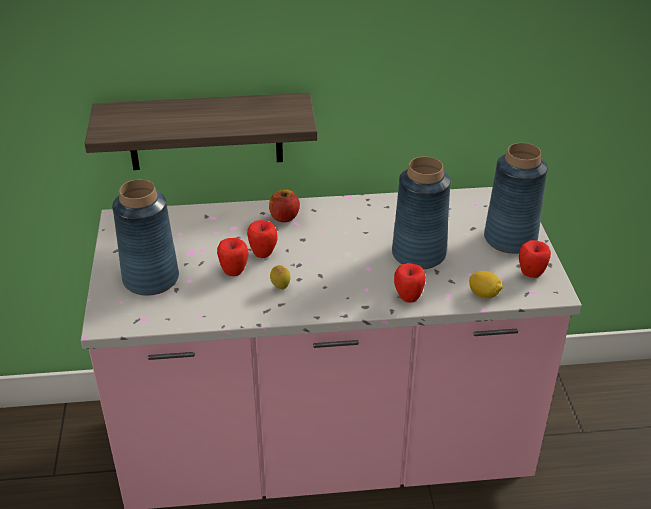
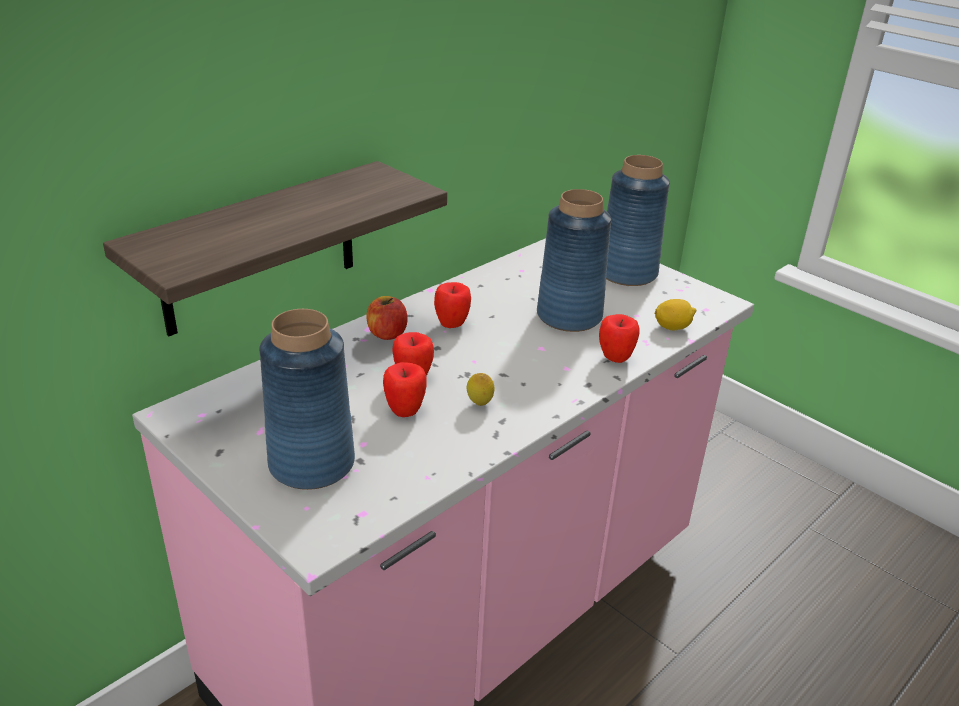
camera: 40 degrees left, 5 degrees down
(531, 274) = (684, 295): apple -> apple (451, 325)

